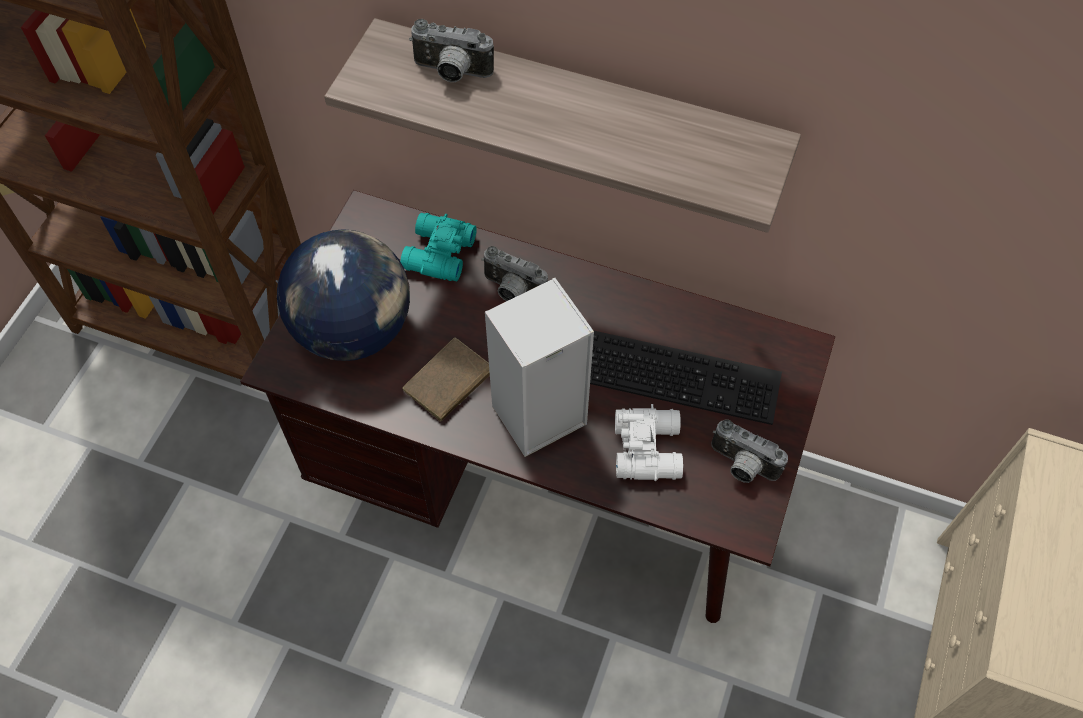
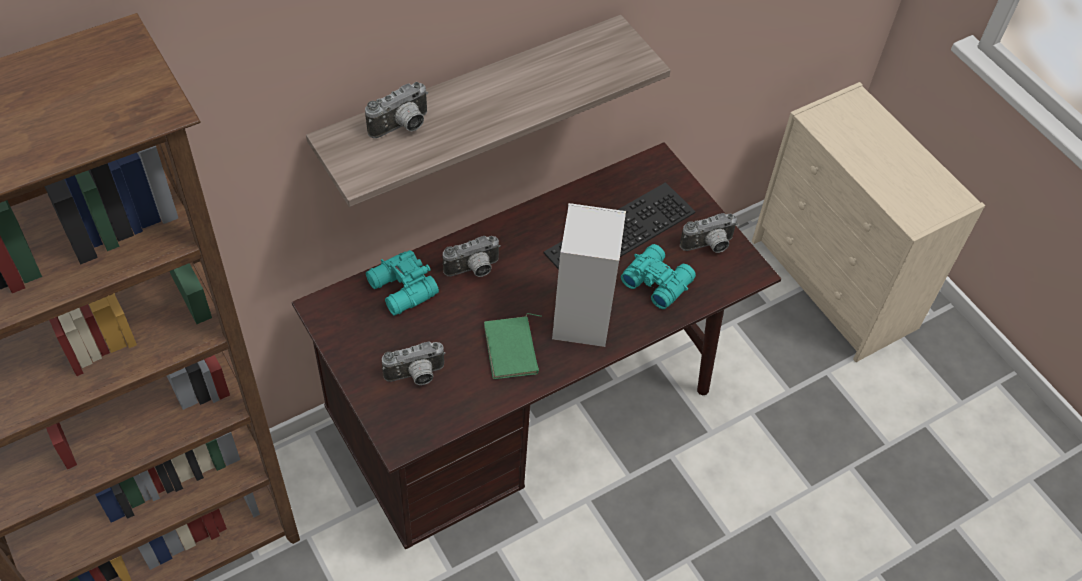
camera: 55 degrees left, 5 degrees down
(354, 330) = (416, 376): globe -> camera
(451, 384) = (513, 350): brown book -> green book
(649, 448) = (656, 280): white binoculars -> turquoise binoculars

